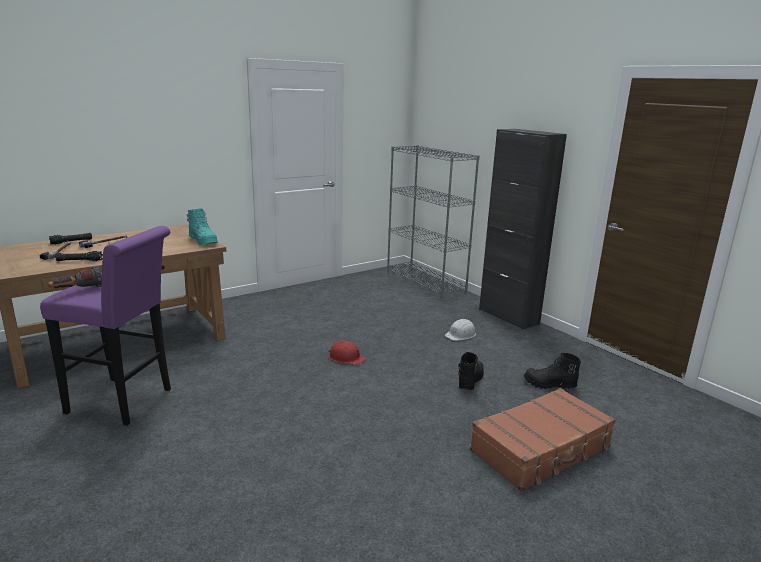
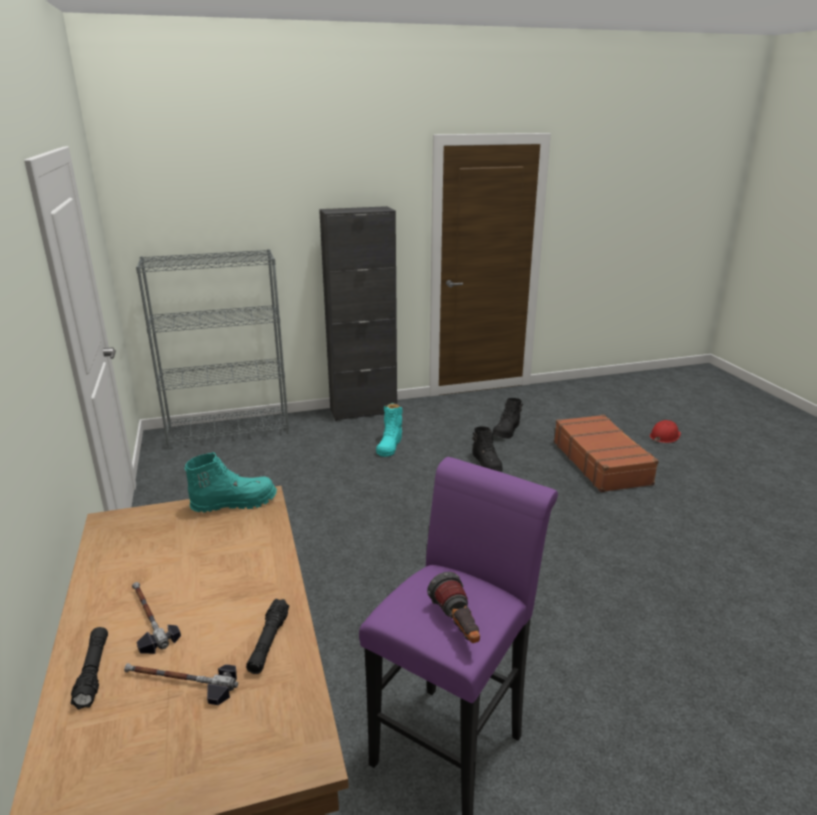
camera: 70 degrees left, 5 degrees up
(346, 358) = (406, 525): red hard hat -> red hard hat (664, 436)
(461, 335) = (389, 445): white hard hat -> turquoise boot
(469, 381) = (487, 464): black boot -> black boot turned 150 degrees counterclockwise

